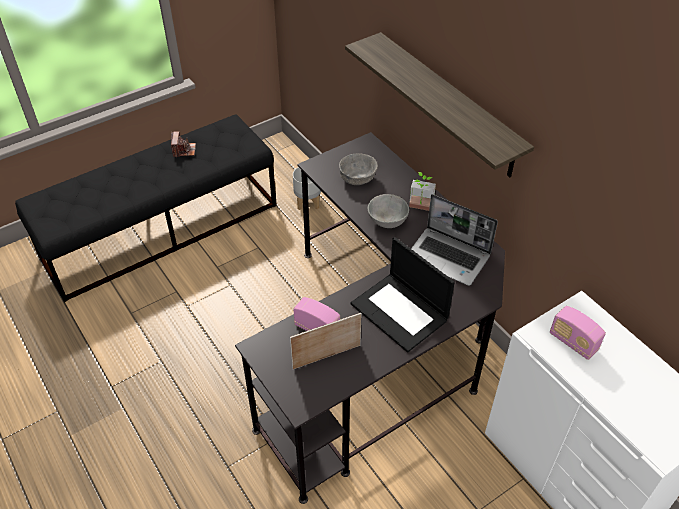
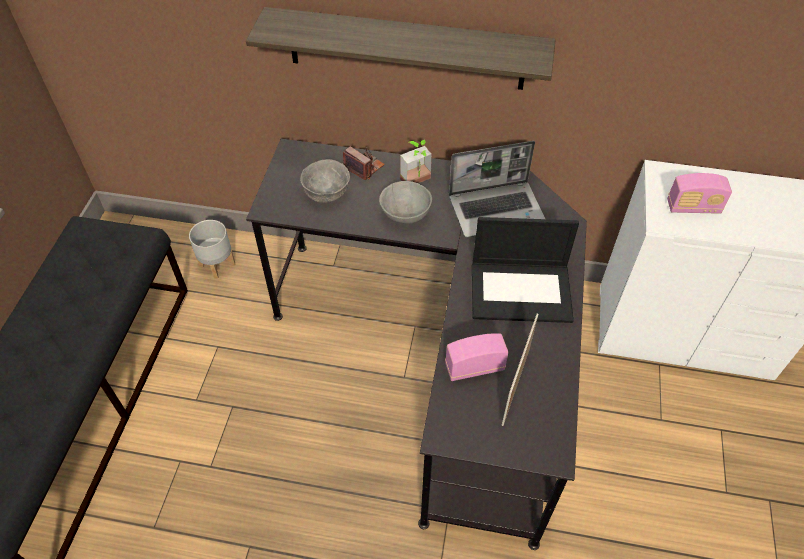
camera: 45 degrees left, 5 degrees up
(184, 150) = (58, 296): camera -> camera (364, 167)

